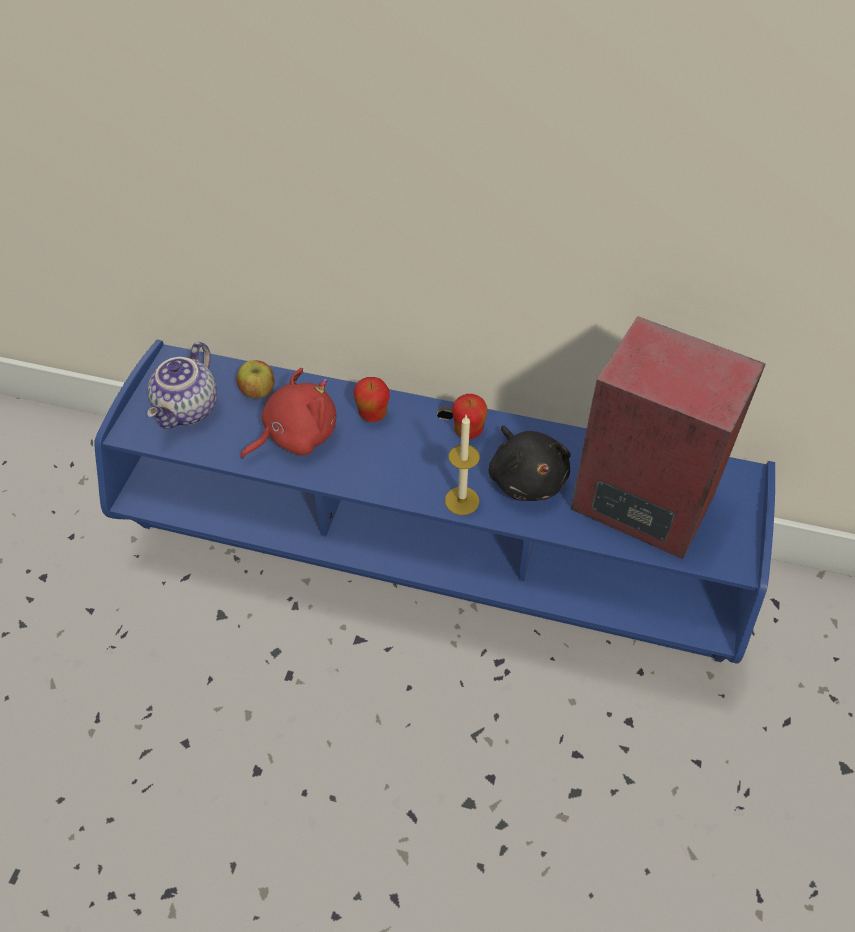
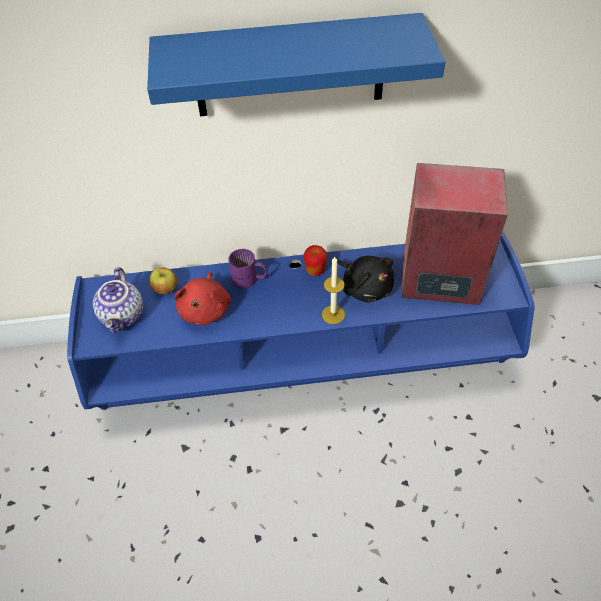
camera: 20 degrees left, 0 degrees up
(296, 436) = (206, 309): red plush toy -> red plush toy turned 150 degrees clockwise
(373, 414) = (249, 279): apple -> purple mug
(470, 124) = (289, 67): none -> blue shelf

